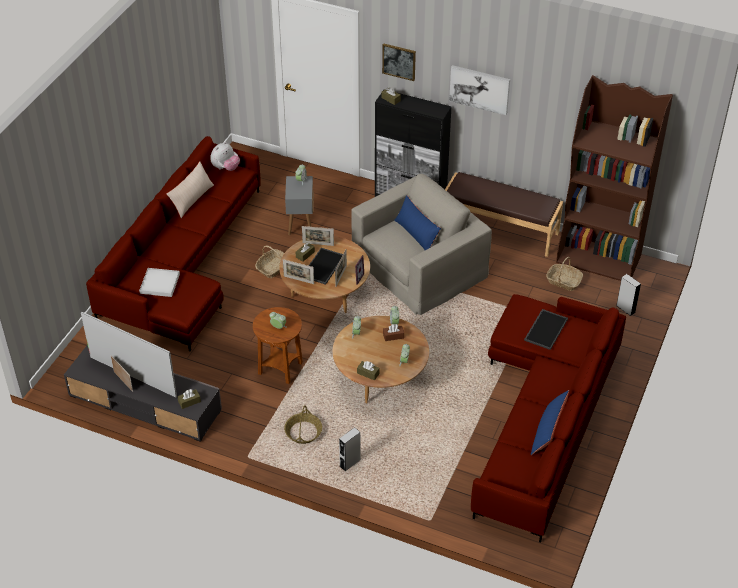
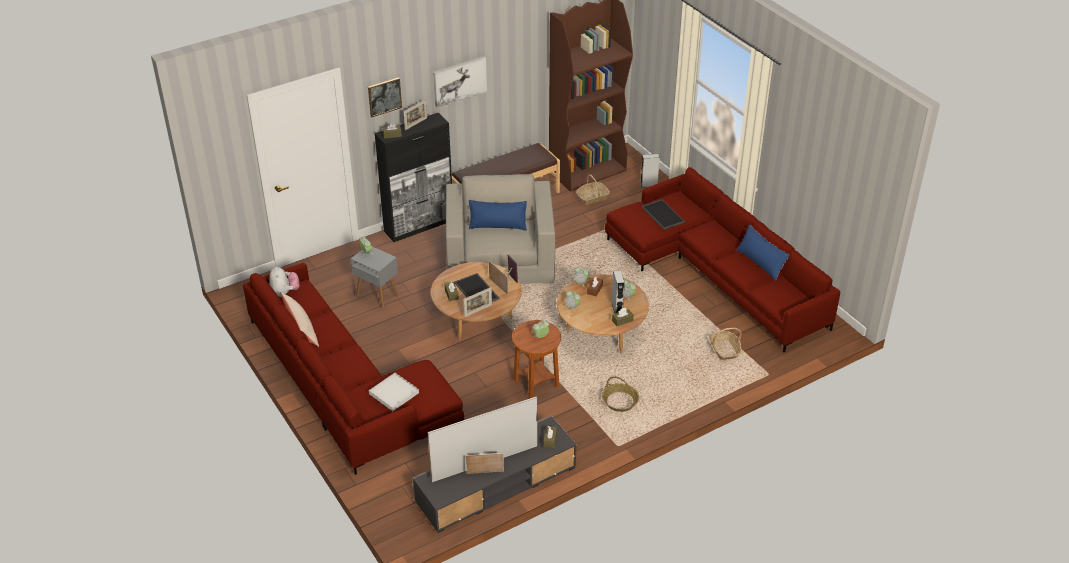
camera: 55 degrees left, 5 degrees down
(273, 268) = (413, 335): basket -> basket (724, 350)
(318, 244) = (447, 282): picture frame -> picture frame (416, 124)
(350, 463) = (676, 390): grey speaker -> grey speaker (617, 308)

